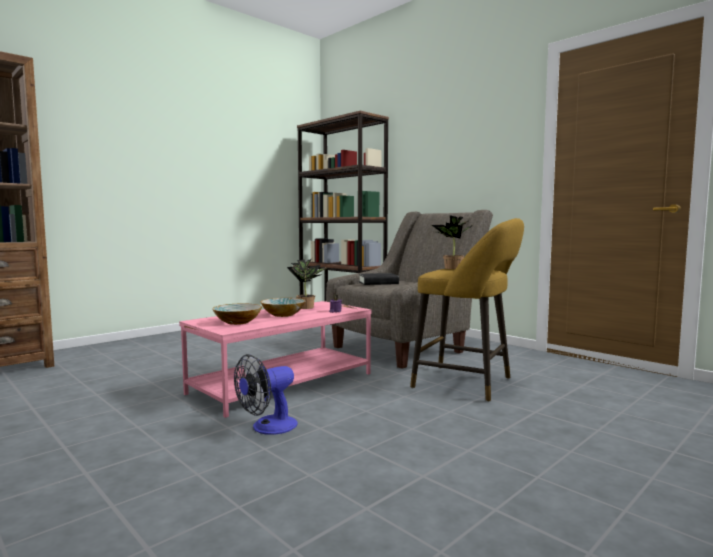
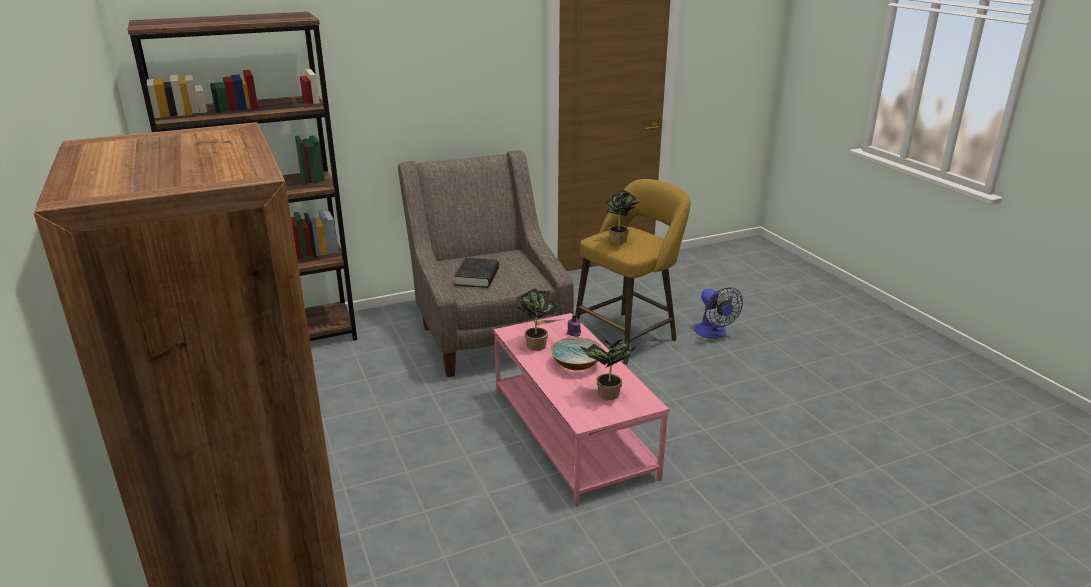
camera: 70 degrees left, 20 degrees up
(238, 322) = (606, 395): bowl -> potted plant
(267, 428) = (695, 457): fan -> fan (713, 333)

